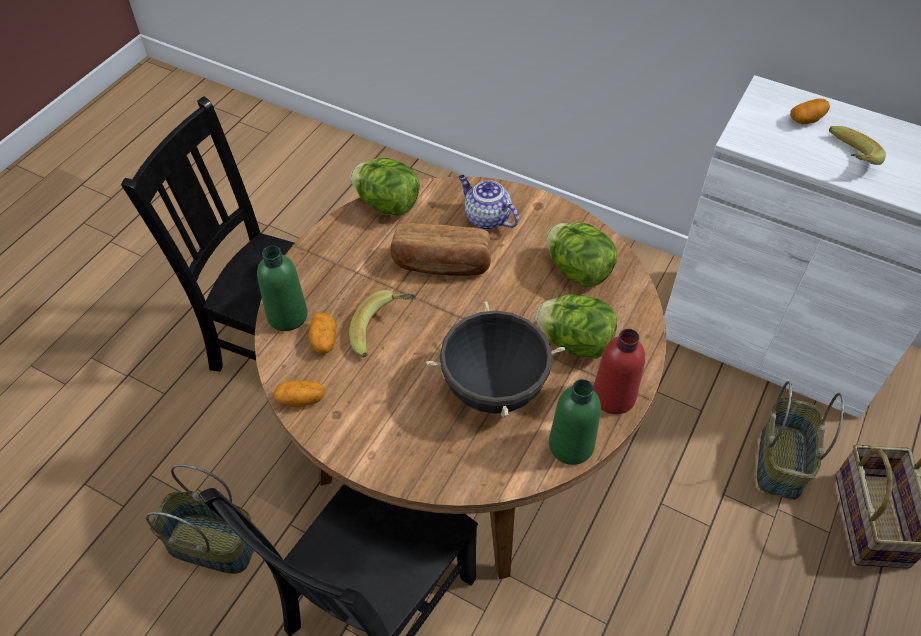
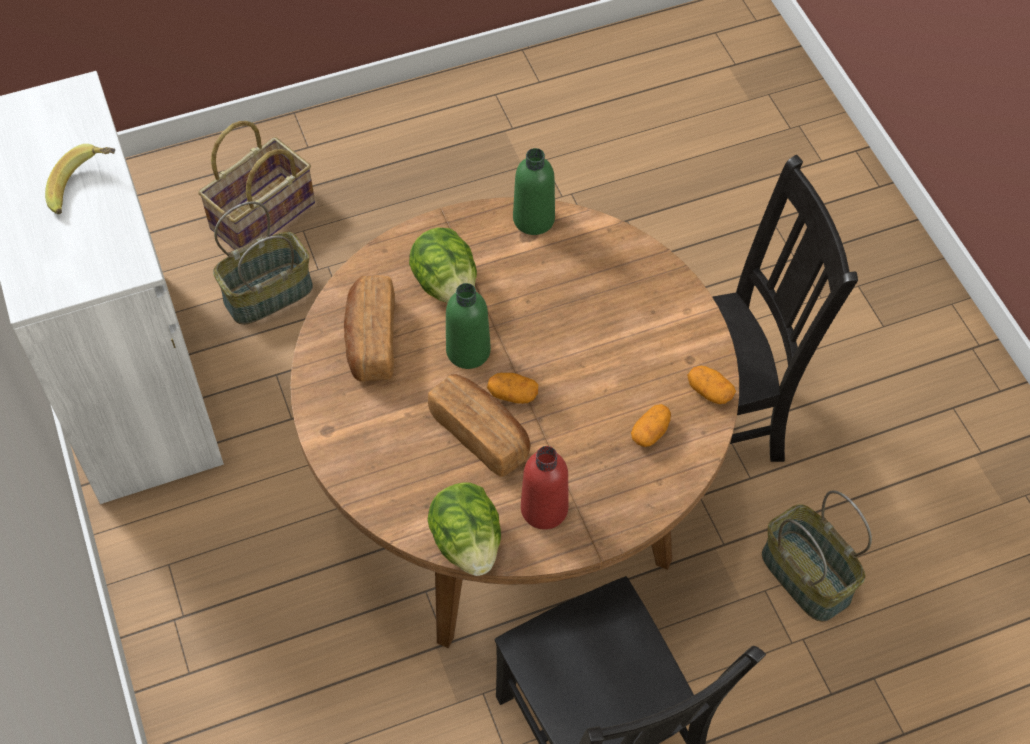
camera: 140 degrees left, 5 degrees up
(287, 315) = (665, 480): green bottle -> green bottle (468, 351)
(384, 331) = (592, 403): banana -> none
(486, 218) = (389, 453): teapot -> none
(494, 388) = (547, 294): black cooking pot -> none
(578, 271) = (371, 340): lettuce -> bread
(613, 396) = (465, 228): red bottle -> red bottle (544, 509)
(806, 119) = (50, 244): potato -> potato (512, 394)

